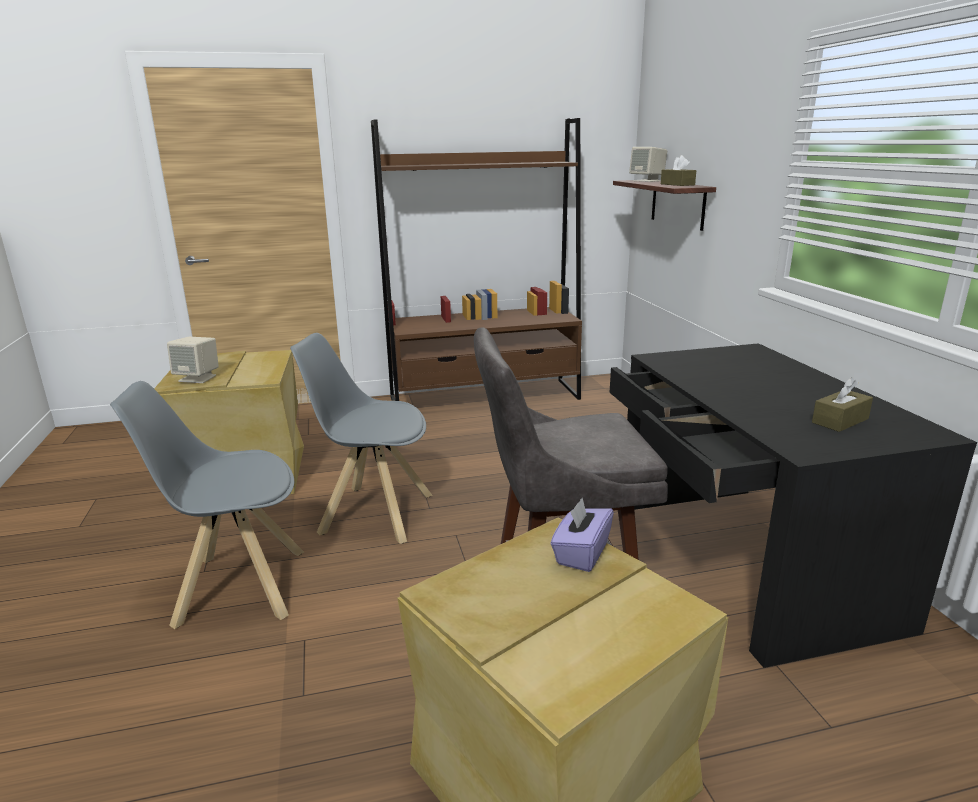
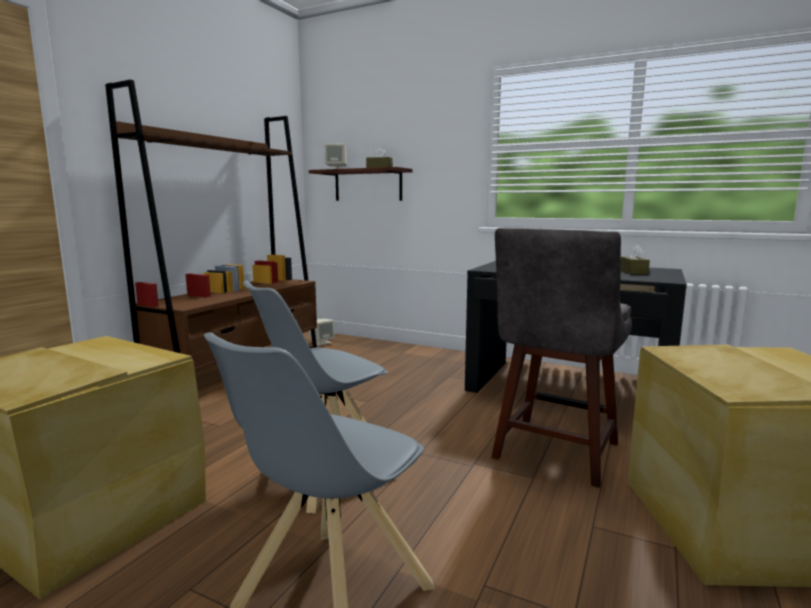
camera: 50 degrees left, 10 degrees down
(198, 378) = (56, 378): beige speaker -> beige speaker (321, 342)
(581, 553) = (704, 351): purple tissue box -> none

